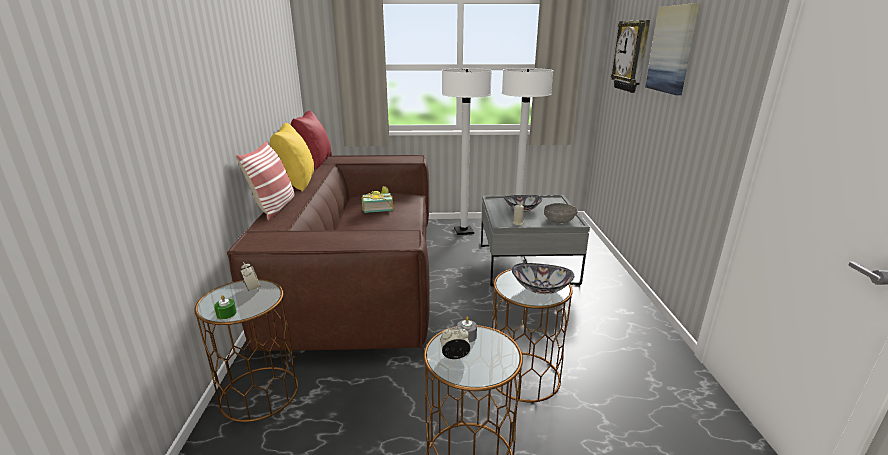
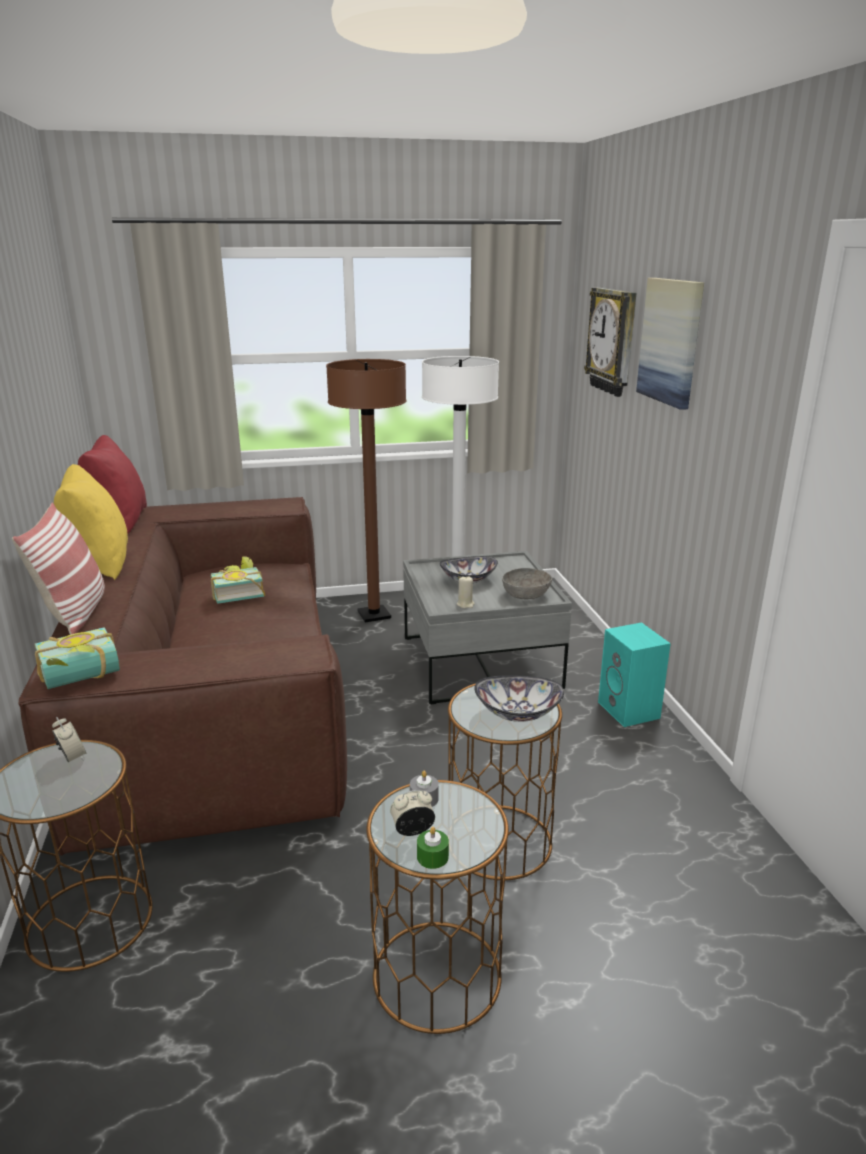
camera: 10 degrees left, 0 degrees up
(226, 314) = (42, 804): green candle -> green candle (432, 857)
(266, 242) = (82, 678): none -> book
(463, 231) = (374, 615): white floor lamp -> brown floor lamp
(625, 302) = (630, 710): none -> turquoise speaker

